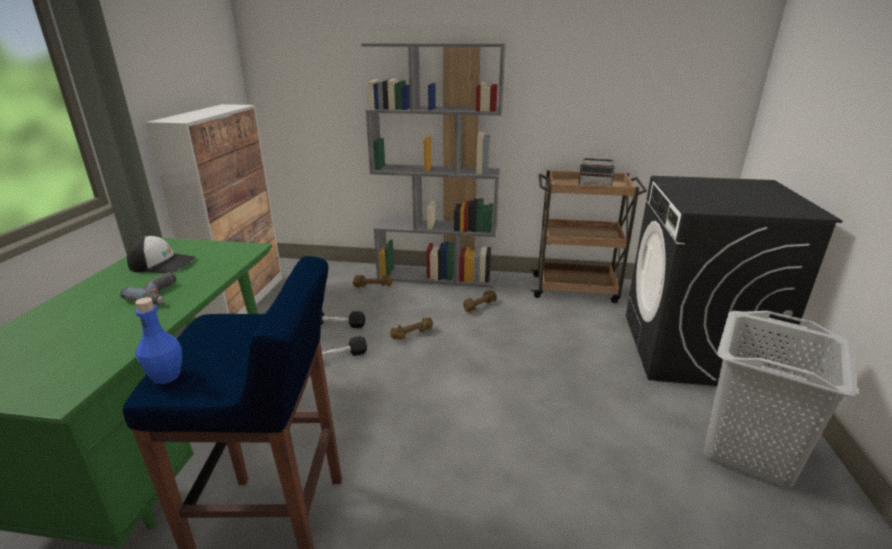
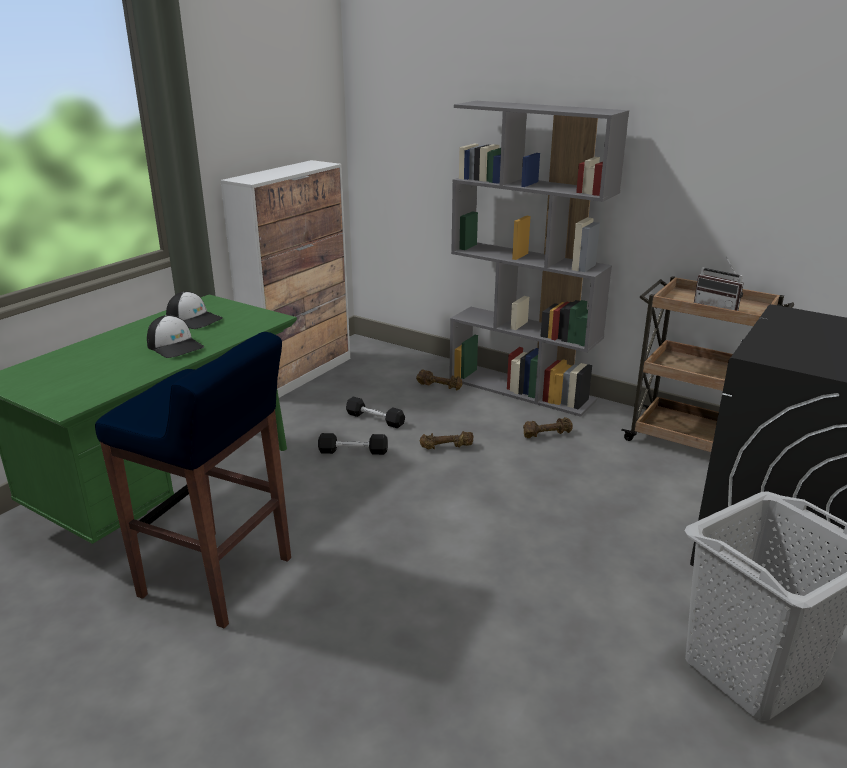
camera: 25 degrees right, 0 degrees up
(160, 294) = (175, 346): power drill -> cap
(166, 376) = (131, 408): blue bottle -> none

